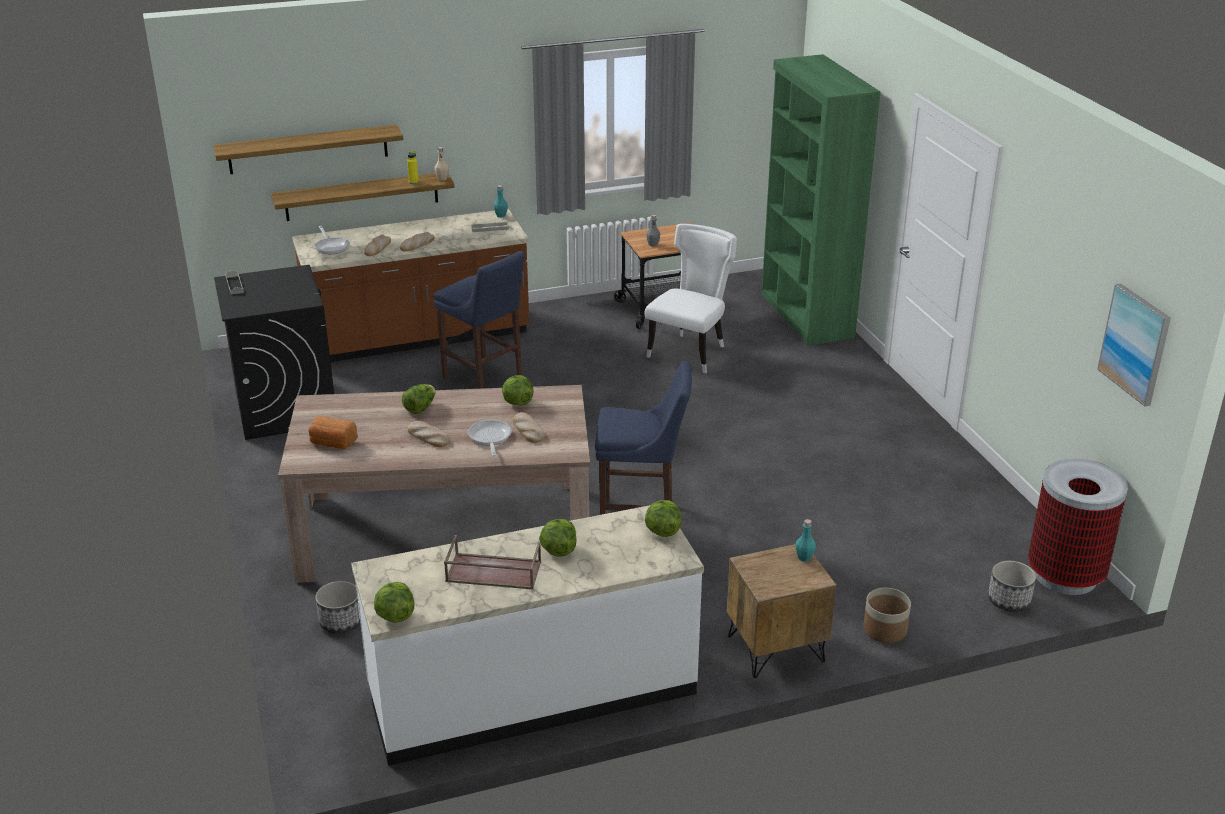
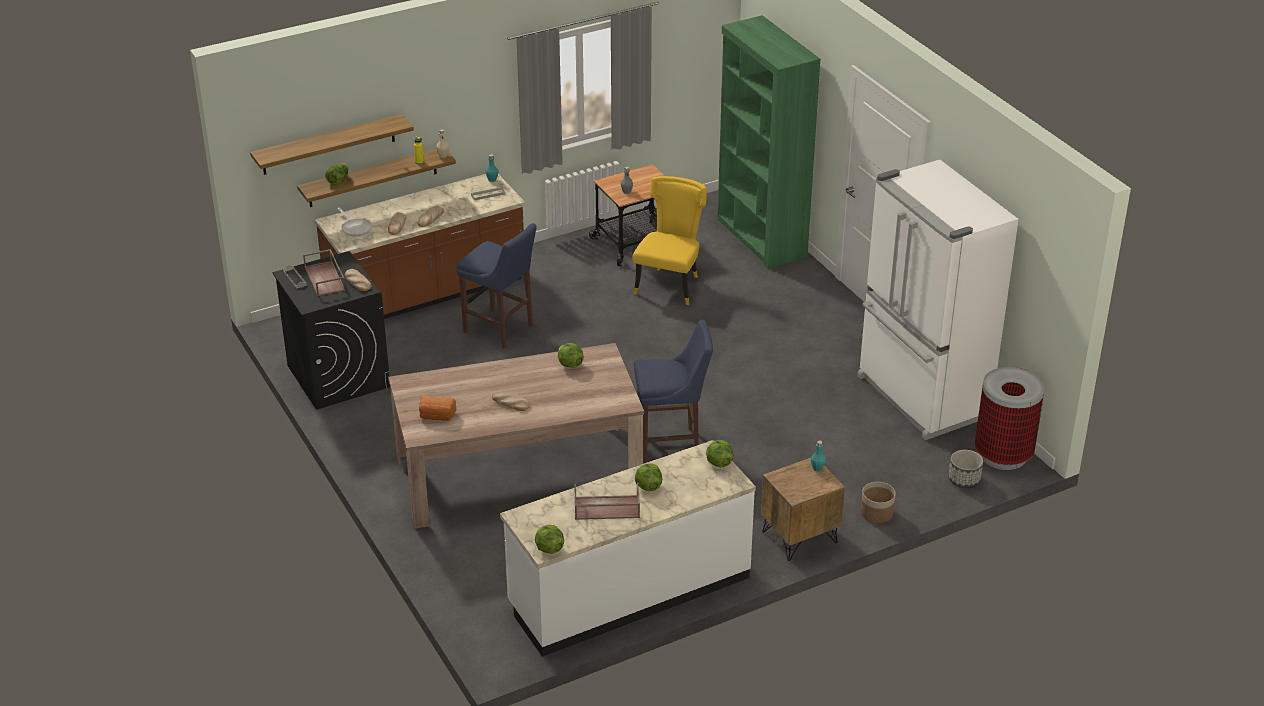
camera: 10 degrees left, 5 degrees up
(268, 288) = (325, 279): none -> brown tray
(340, 622) = (463, 556): planter -> none
(420, 408) = (494, 378): lettuce -> lettuce (338, 181)
(489, 438) = (559, 399): frying pan -> none
(527, 430) = (586, 388): bread -> bread (357, 282)
(690, 352) = (670, 285): white chair -> yellow chair
(965, 498) = (920, 398): none -> white fridge
(1135, 344) = (1042, 283): picture -> none

